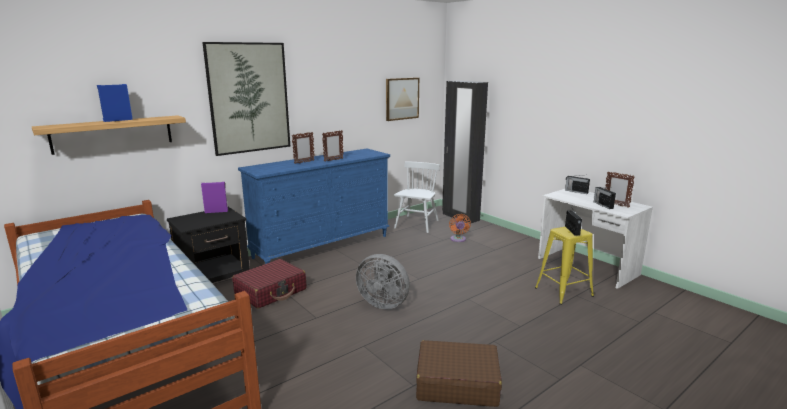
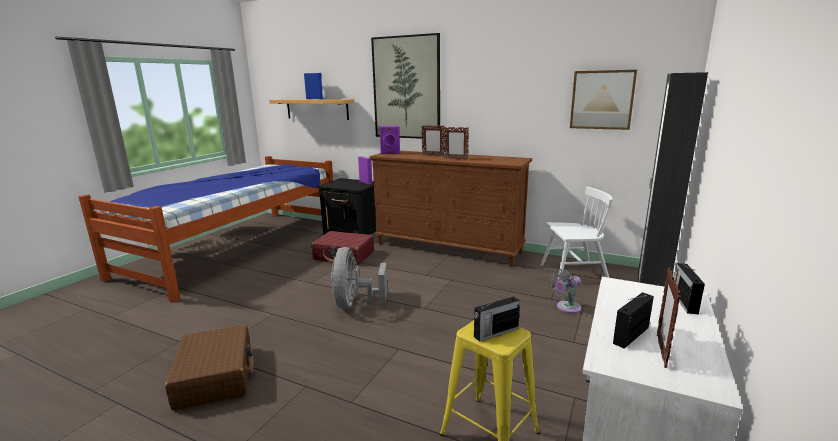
camera: 65 degrees right, 0 degrees up
(260, 169) = (390, 153): none -> purple speaker
(323, 246) = (448, 248): blue dresser -> brown dresser
(458, 239) = (566, 308): orange fan -> grey fan

